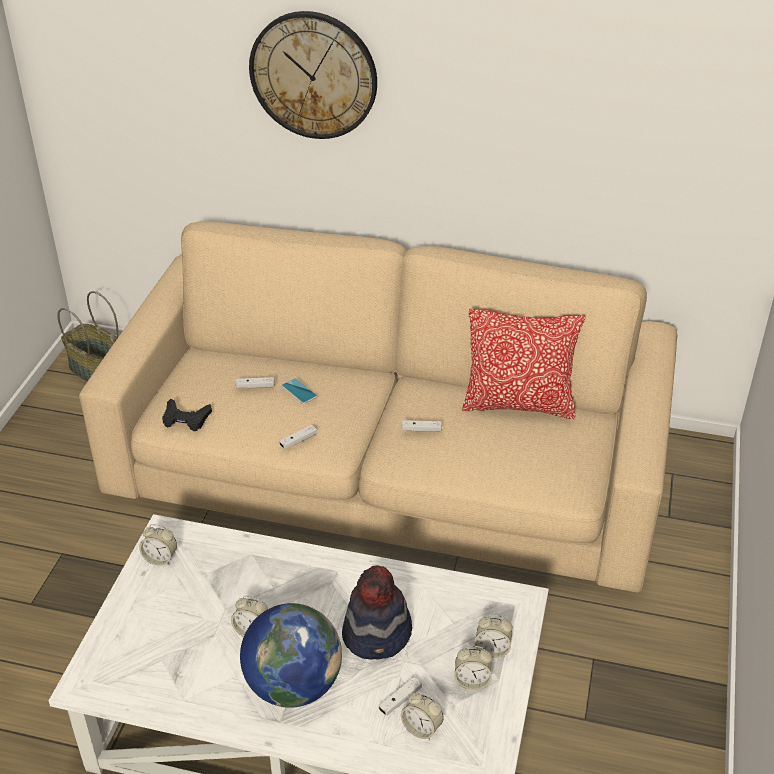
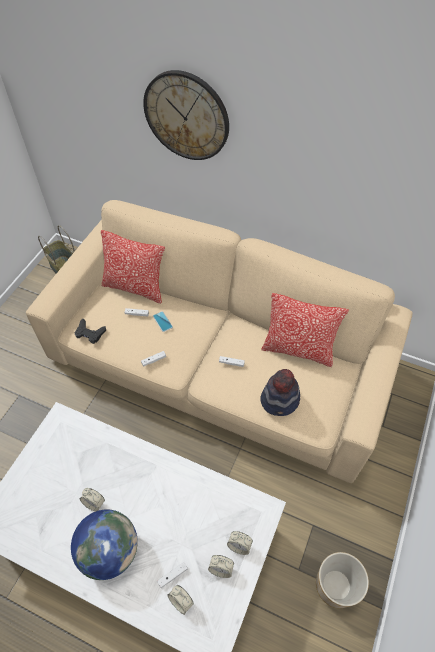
camera: 10 degrees right, 15 degrees up
(160, 558) = (52, 437): alarm clock -> none
(241, 357) = (135, 287): none -> pillow
(378, 634) = (170, 520): hat -> hat (280, 400)
(647, 731) = (335, 585): none -> planter

